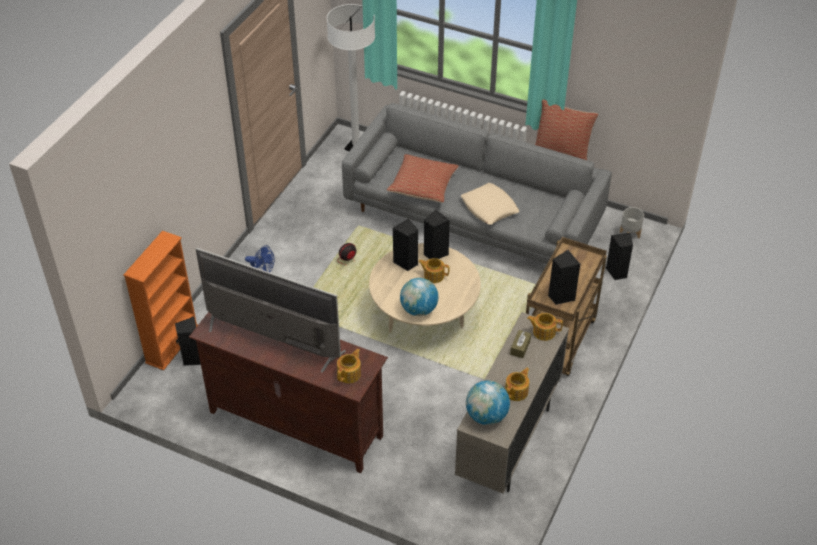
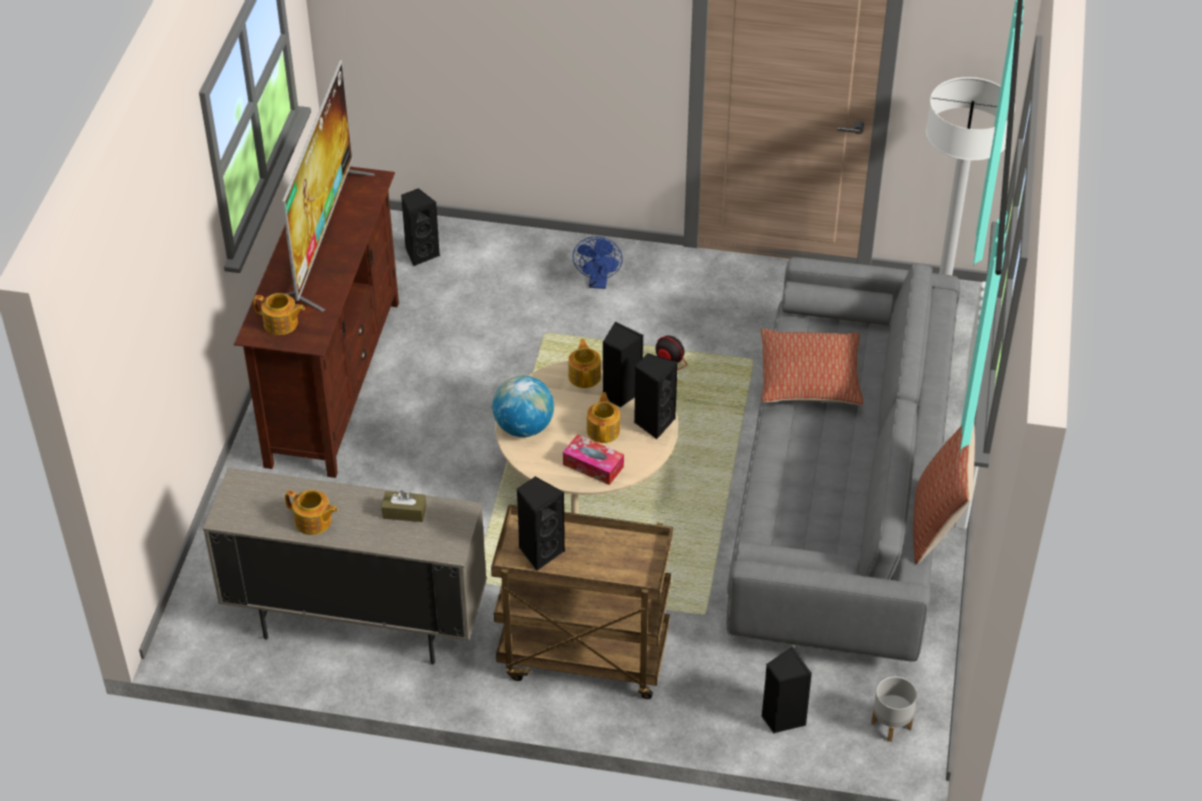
camera: 75 degrees right, 0 degrees up
(172, 344) = (440, 227): orange bookcase -> none
(460, 285) = (593, 465): none -> tissue box
(486, 416) = (259, 495): globe -> none
(489, 208) = (792, 471): beige pillow -> none
(543, 332) = (445, 535): teapot -> teapot (585, 376)

